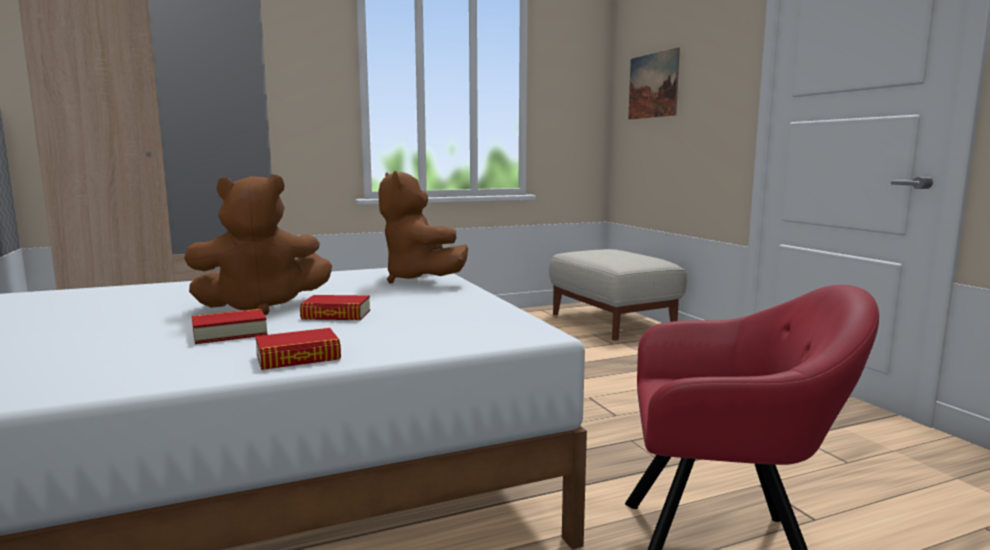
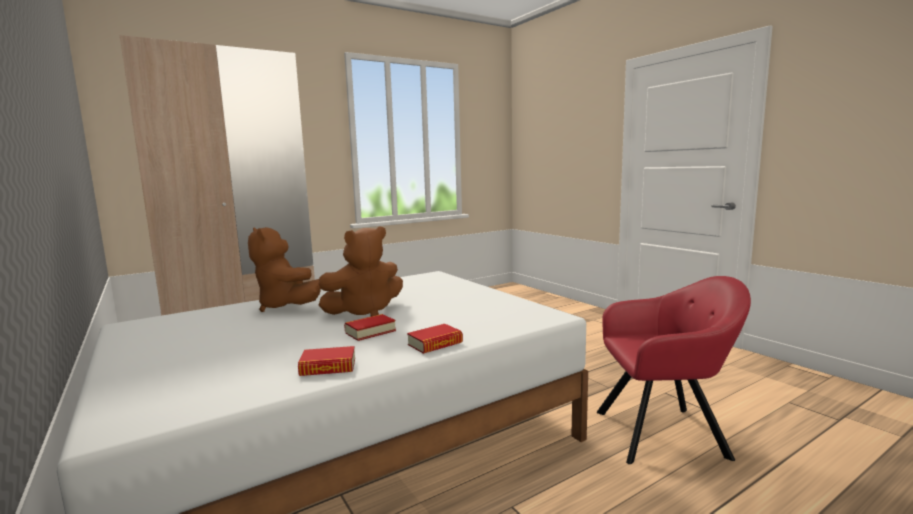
camera: 10 degrees left, 0 degrees up
(336, 315) = (421, 313): book -> book (328, 367)
(419, 280) = (443, 283): brown plush toy -> brown plush toy (286, 306)
(612, 322) = (527, 297): beige ottoman -> none
(653, 85) = (545, 139): picture -> none

